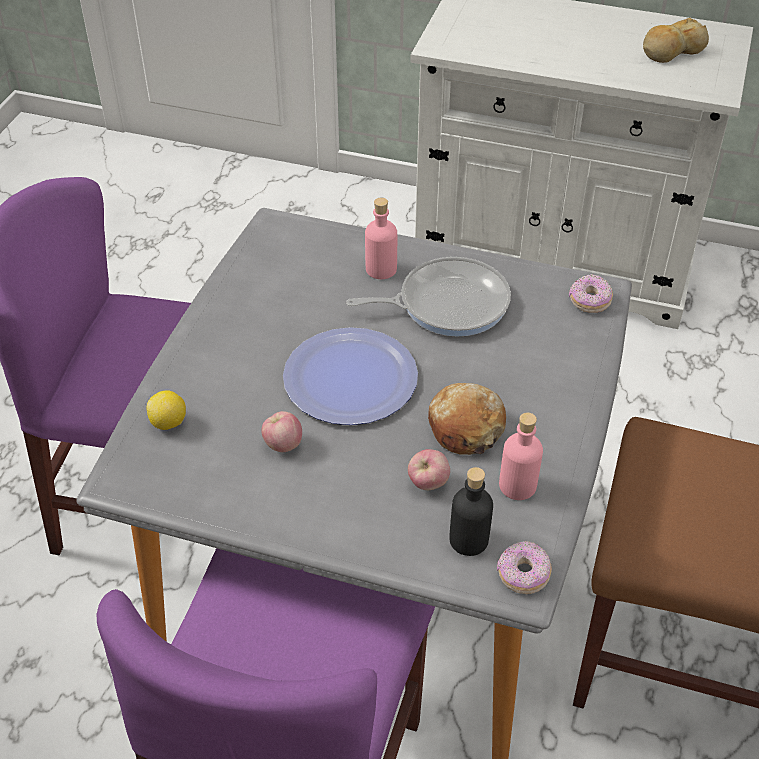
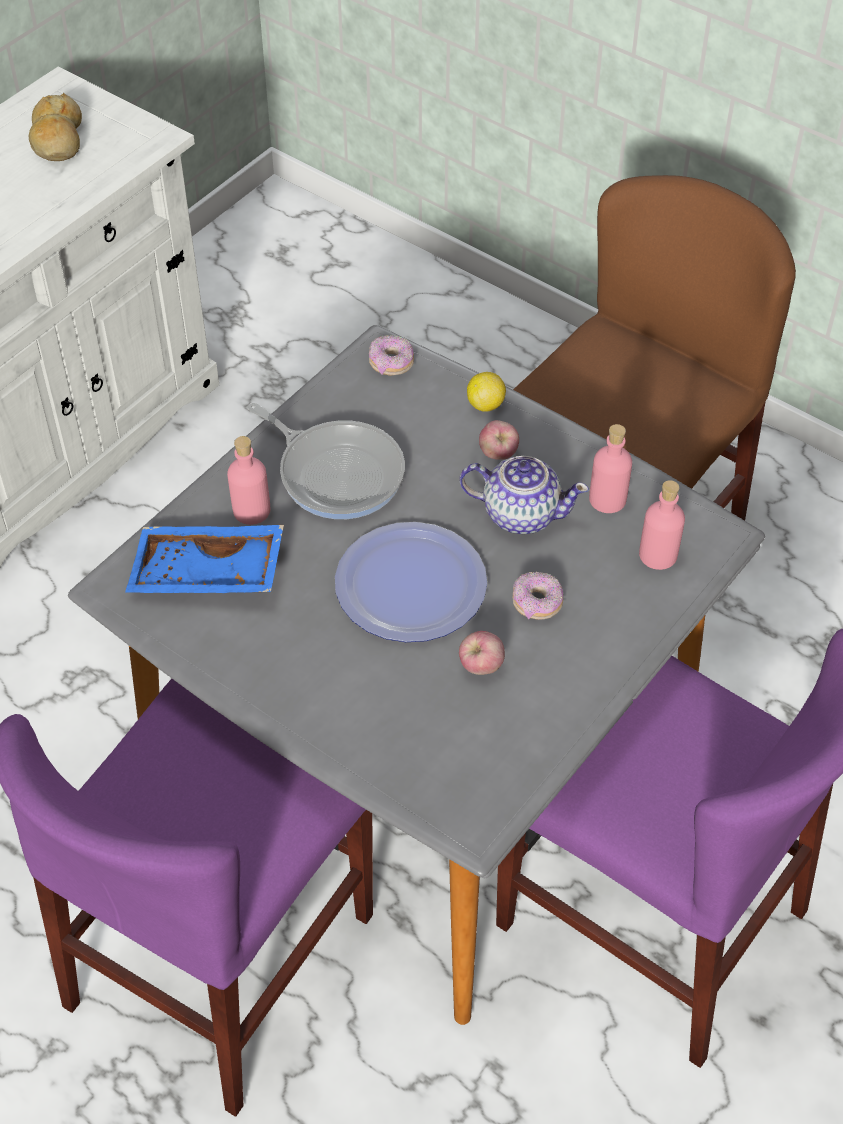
camera: 70 degrees left, 5 degrees up
(169, 423) = (405, 762): lemon -> lemon (485, 404)
(306, 265) = (207, 575): none -> blue tray
(428, 483) = (579, 563): apple -> apple (498, 454)
(447, 303) = (337, 472): frying pan -> frying pan turned 120 degrees clockwise
(465, 428) = (520, 513): bread -> teapot
(469, 540) = (658, 555): black bottle -> pink bottle
(523, 575) = (709, 530): donut -> donut (537, 603)

